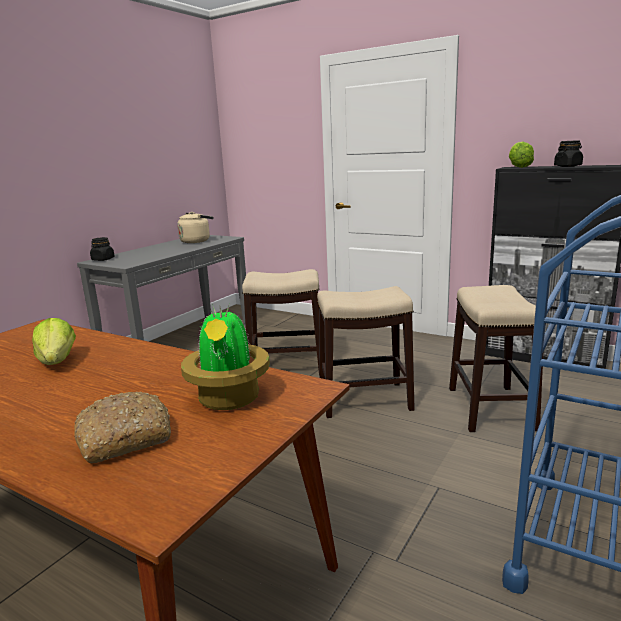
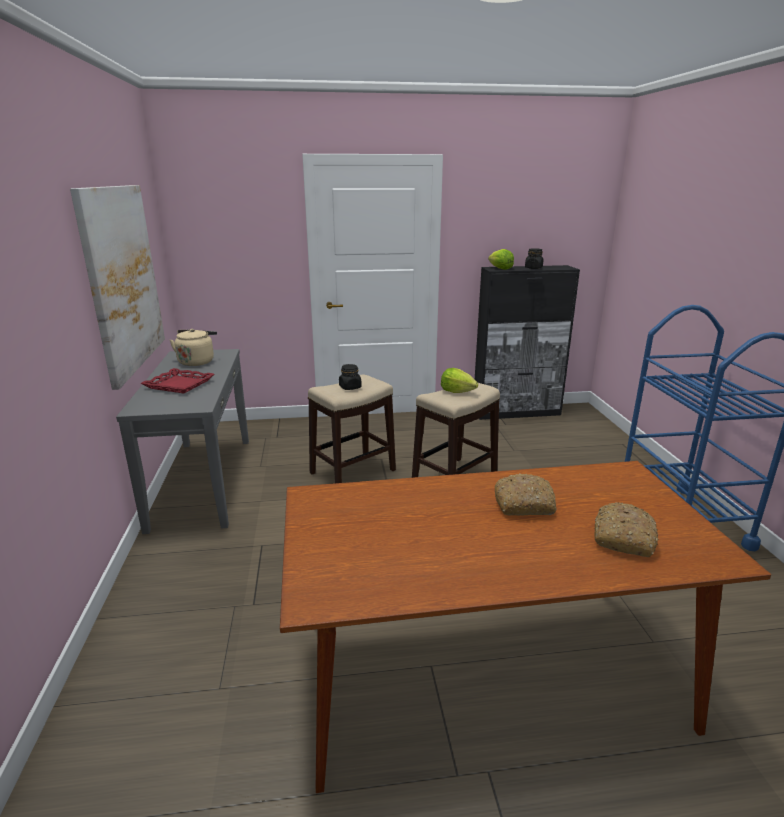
camera: 40 degrees left, 5 degrees up
(57, 362) = (429, 515): lettuce -> lettuce (457, 391)
(103, 259) = (143, 405): black jar -> black jar (350, 387)
(127, 163) = (123, 279): none -> picture
(135, 379) = (524, 504): none -> bread
(150, 252) = (179, 385): none -> red tray
(229, 399) = (609, 493): potted plant -> none
(490, 408) = (535, 458): stool -> none

